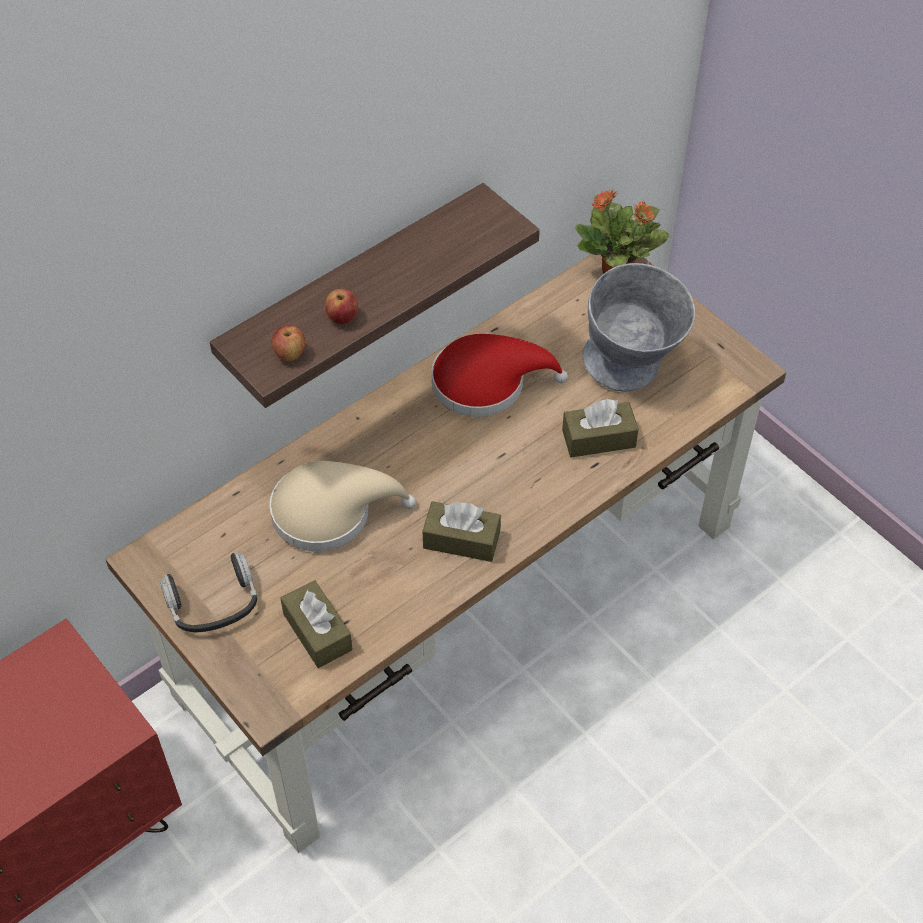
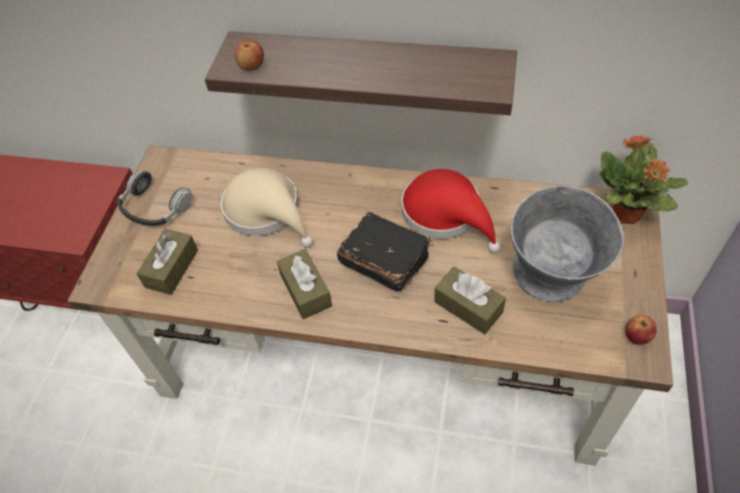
camera: 55 degrees right, 0 degrees up
(342, 318) = (309, 68): apple -> apple (637, 337)
(488, 461) = (383, 260): none -> black book

